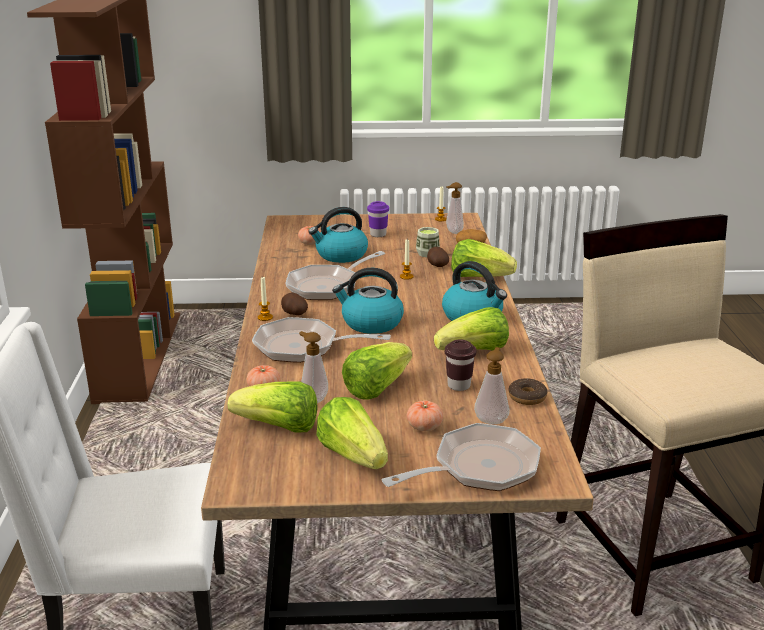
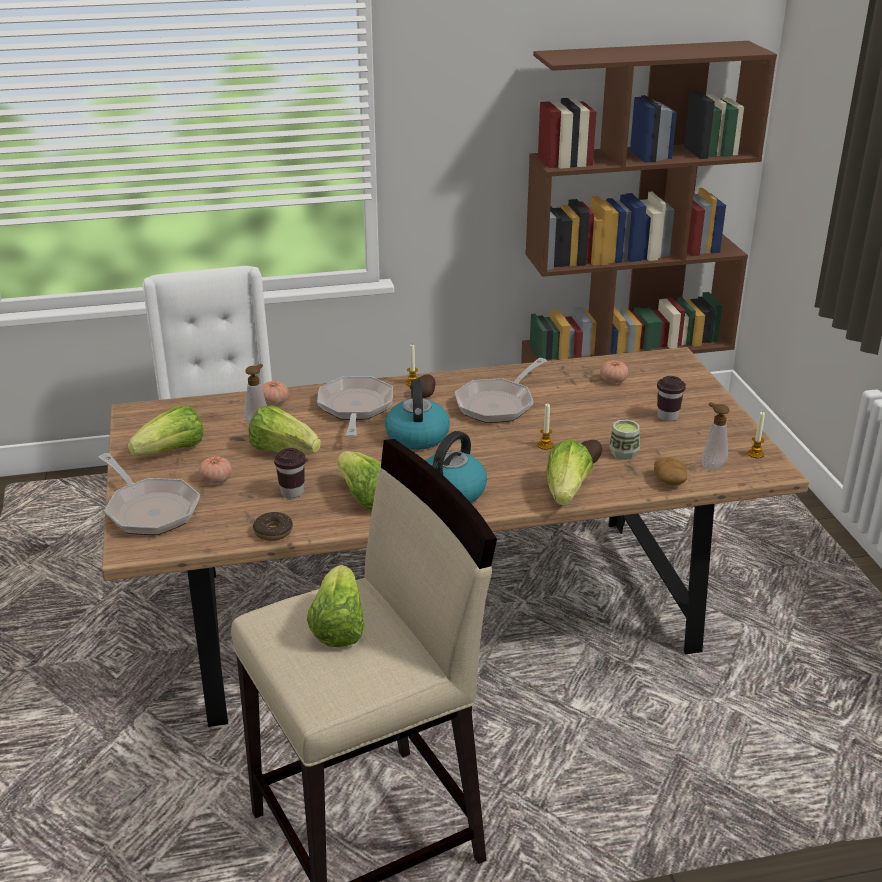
camera: 80 degrees right, 5 degrees up
(279, 427) = (214, 416): lettuce -> lettuce (338, 626)
(327, 286) = (498, 404): frying pan -> frying pan turned 90 degrees counterclockwise
(340, 255) = (588, 401): kettle -> none
(378, 234) = (667, 417): purple cup -> brown cup
(491, 419) = (229, 513): soap dispenser -> none

